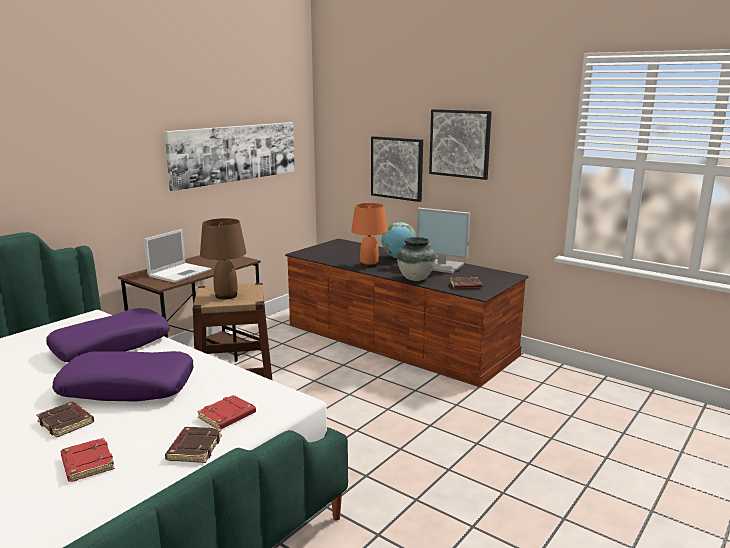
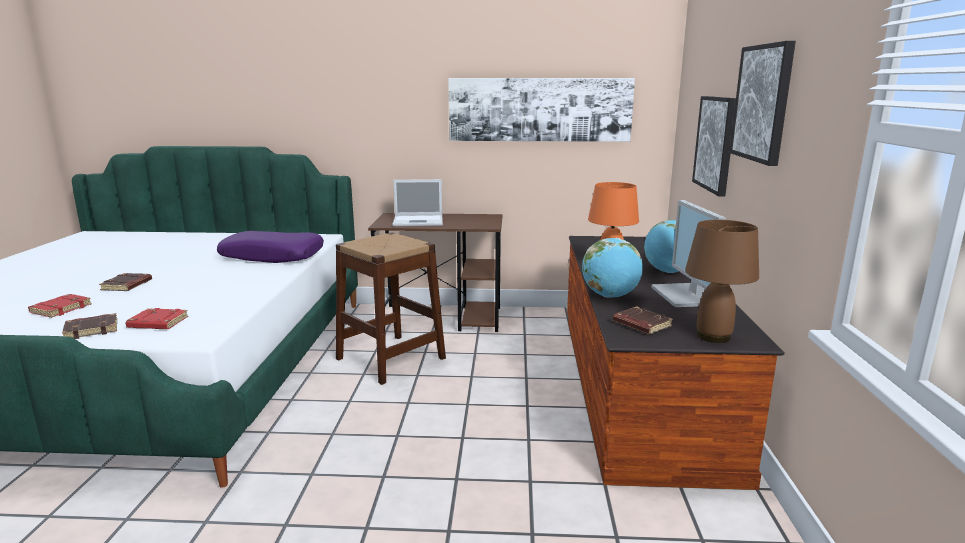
camera: 55 degrees right, 0 degrees up
(128, 387) = (197, 282): purple pillow -> none
(226, 295) = (382, 244): brown table lamp -> brown table lamp (714, 336)
(416, 279) = (610, 296): vase -> globe

